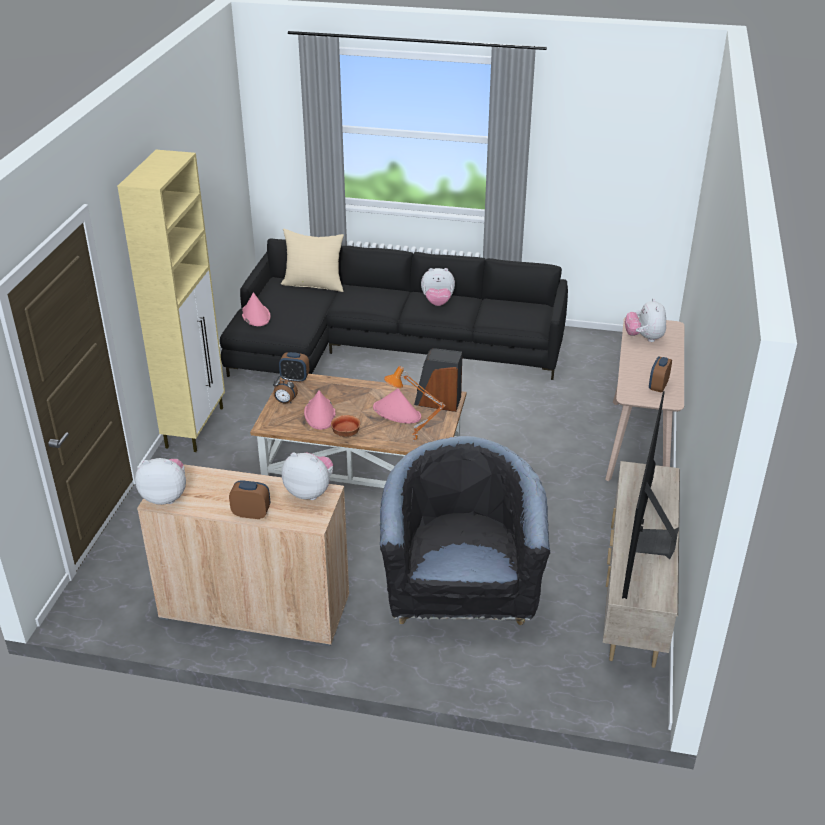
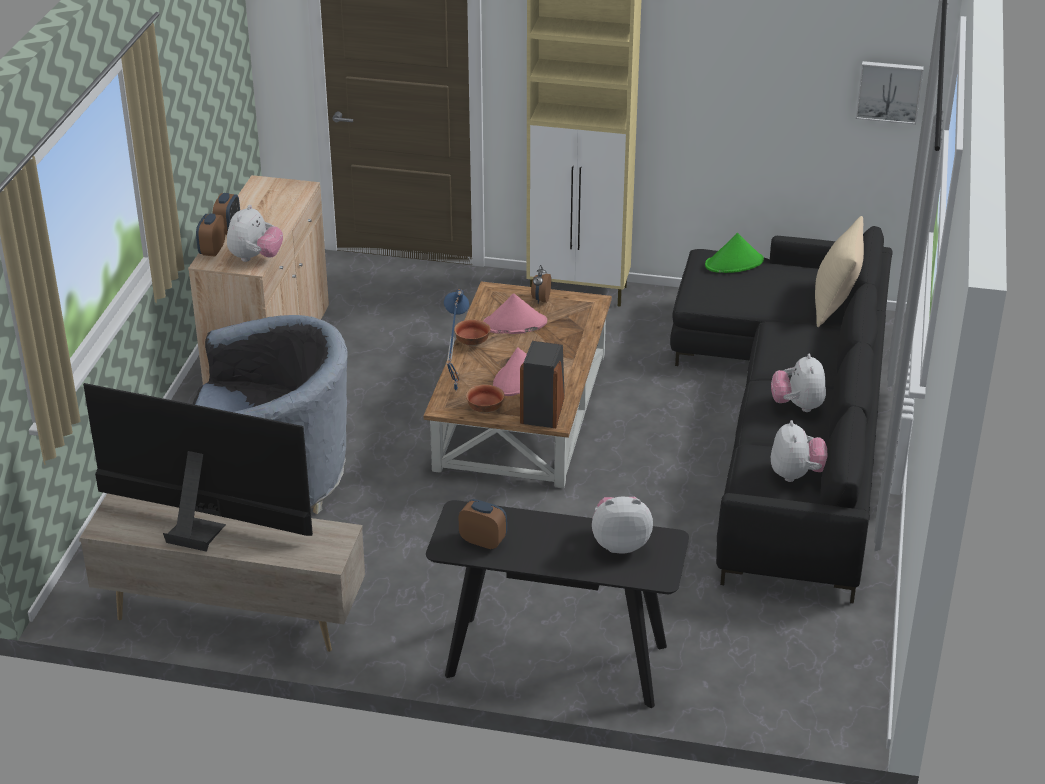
camera: 90 degrees right, 0 degrees up
(165, 496) = (264, 186): plush toy -> plush toy (796, 475)
(232, 152) = (889, 91): none -> picture
(255, 315) = (734, 263): pink hat -> green hat
(295, 379) = (592, 303): alarm clock -> alarm clock (212, 250)
(414, 442) = (454, 391): orange table lamp -> blue table lamp
(438, 427) = (485, 409): none -> bowl
(639, 442) = (556, 661): beige console table -> black console table

